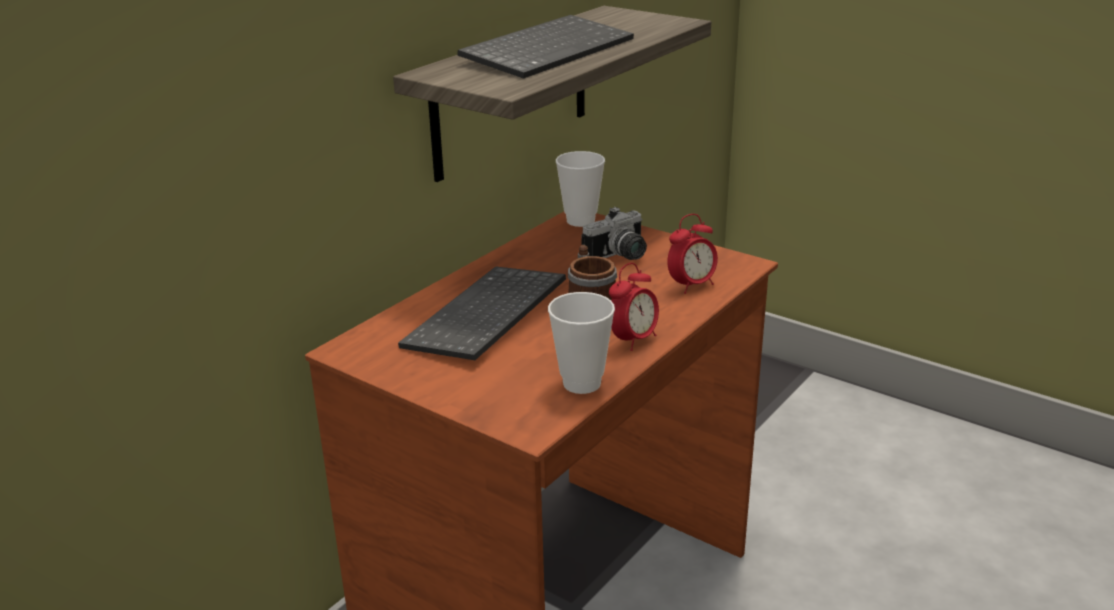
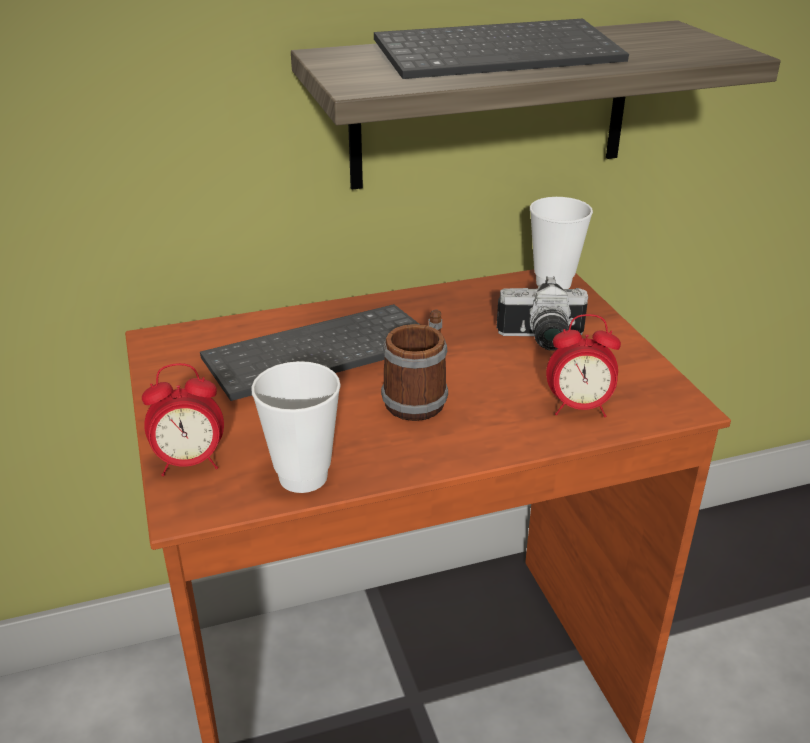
camera: 35 degrees right, 5 degrees up
(633, 340) = (424, 449): alarm clock -> alarm clock (190, 463)

